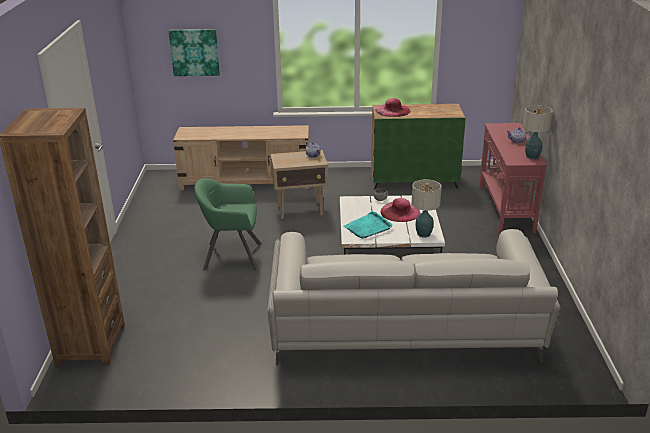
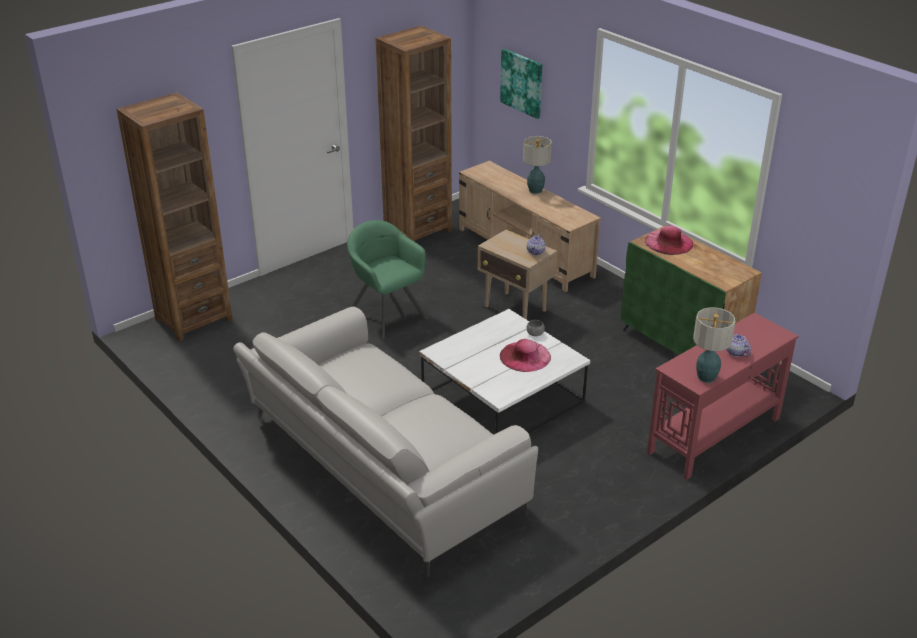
camera: 50 degrees right, 5 degrees up
(152, 204) = (417, 230): none -> brown bookcase
(368, 227) = (468, 351): turquoise tray -> none
(423, 233) = (499, 389): table lamp -> table lamp (536, 190)

